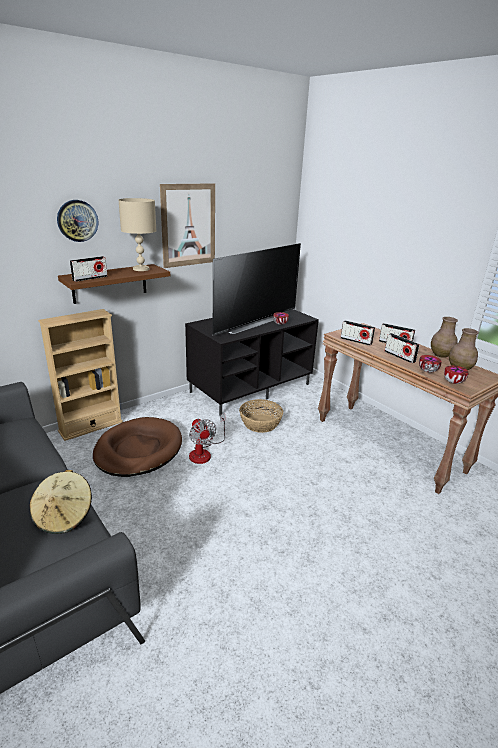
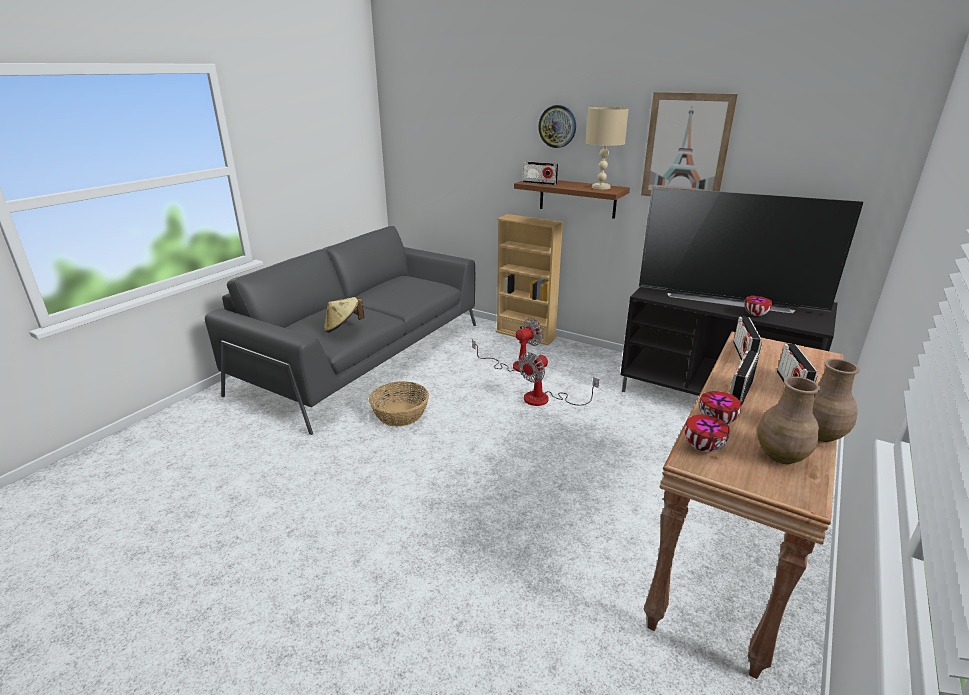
camera: 70 degrees right, 0 degrees up
(138, 450) = (515, 365): brown dog bed -> fan
(260, 423) = (639, 421): basket -> basket (400, 414)

